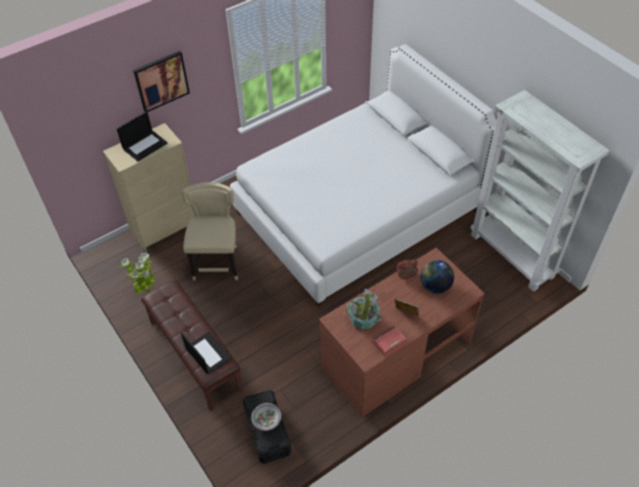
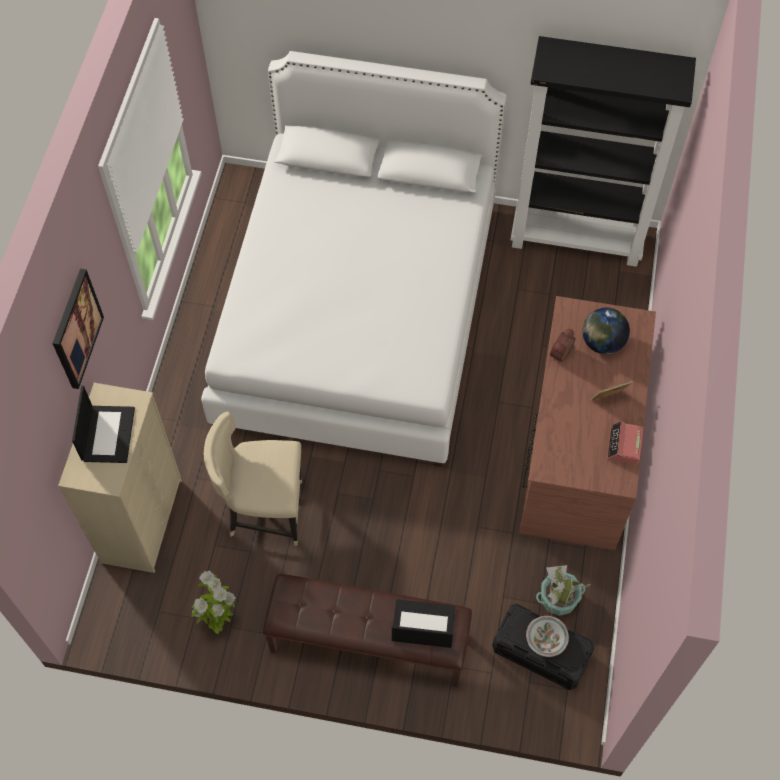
camera: 45 degrees left, 10 degrees up
(217, 262) = (264, 511): beige chair -> beige chair turned 45 degrees counterclockwise
(363, 318) = (572, 440): potted plant -> potted plant (558, 598)
(513, 256) = (577, 239): white bookcase -> black bookcase

